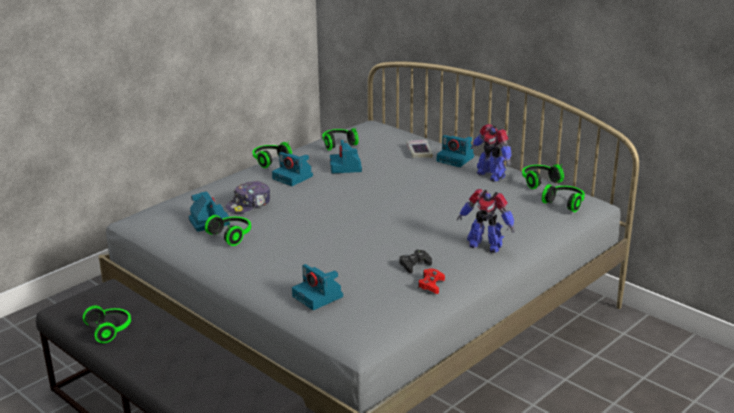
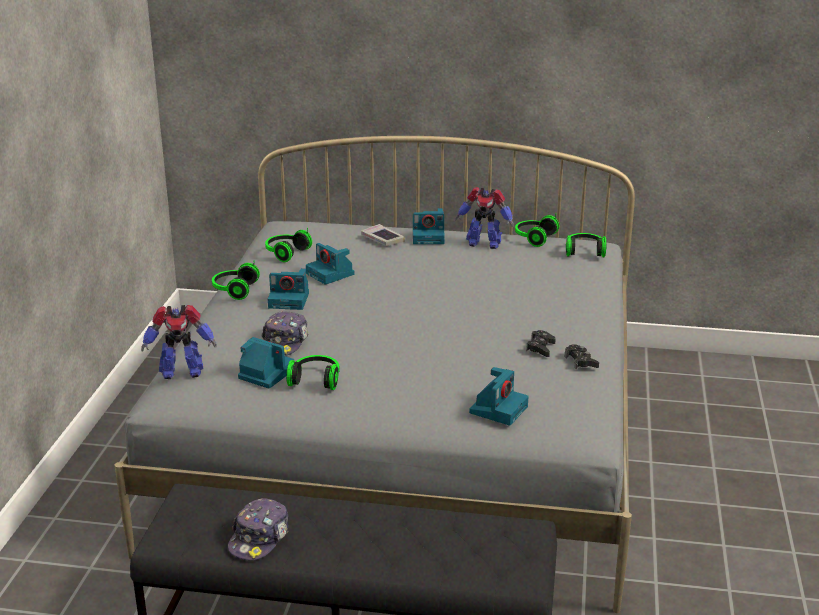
camera: 35 degrees left, 0 degrees up
(110, 330) = (260, 538): headphones -> cap
(318, 296) = (498, 409): camera -> camera turned 75 degrees counterclockwise
(431, 285) = (581, 362): red game controller -> black game controller
(485, 245) = (573, 310): toy robot -> toy robot (181, 372)

